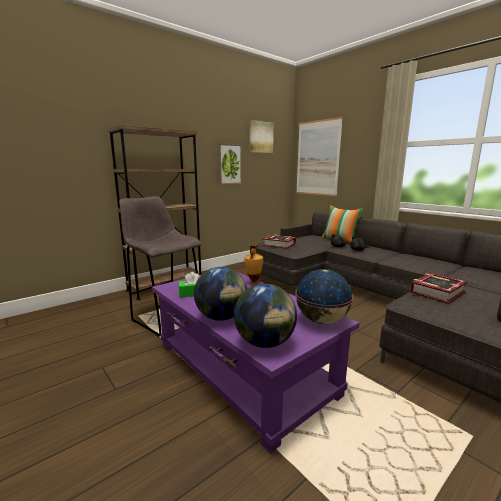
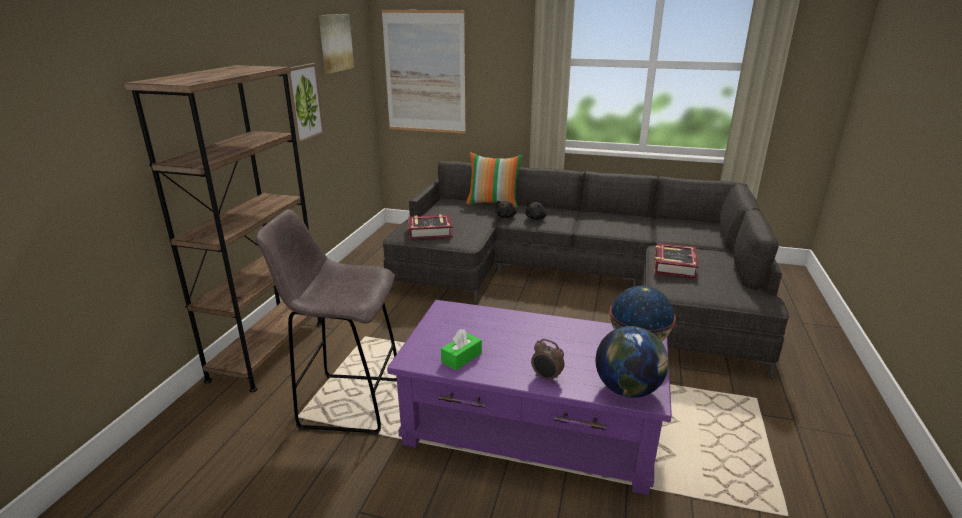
camera: 35 degrees left, 10 degrees up
(221, 317) = (546, 378): globe -> alarm clock
(253, 283) = (505, 314): vase -> none

